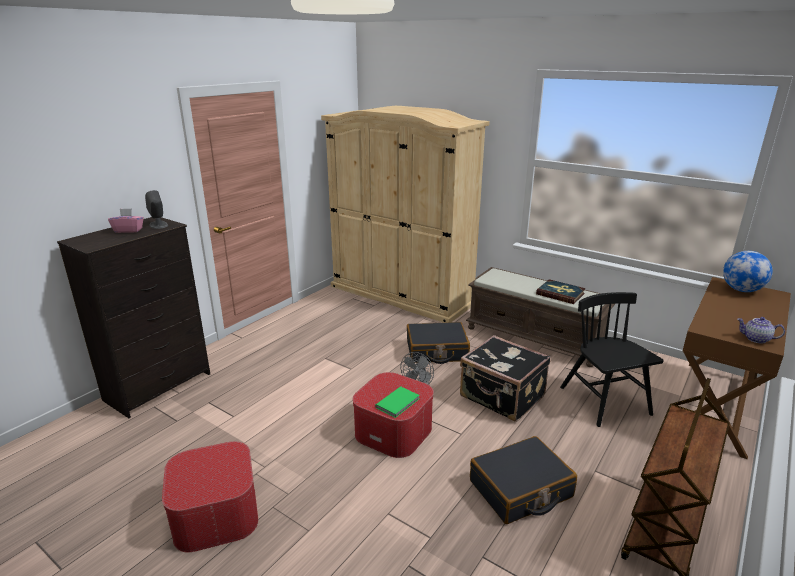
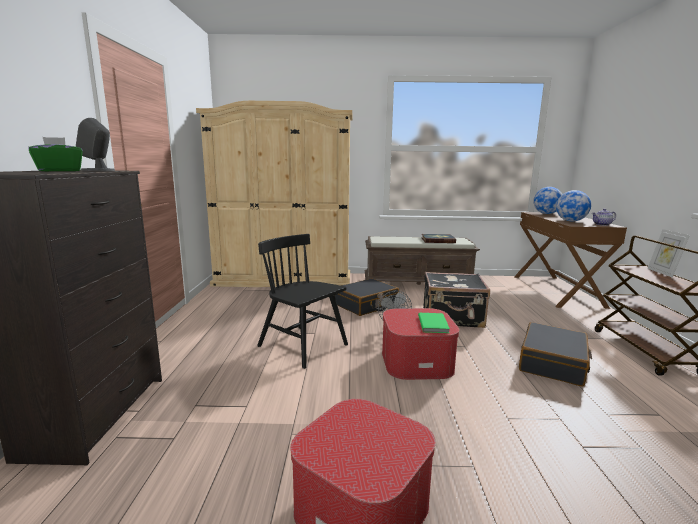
camera: 35 degrees left, 10 degrees down
(128, 230) = (59, 171): pink tissue box -> green tissue box
(604, 401) = (508, 303): black chair -> black chair (303, 346)
(716, 442) = (662, 272): none -> picture frame
(726, 318) = (570, 221): none -> globe

